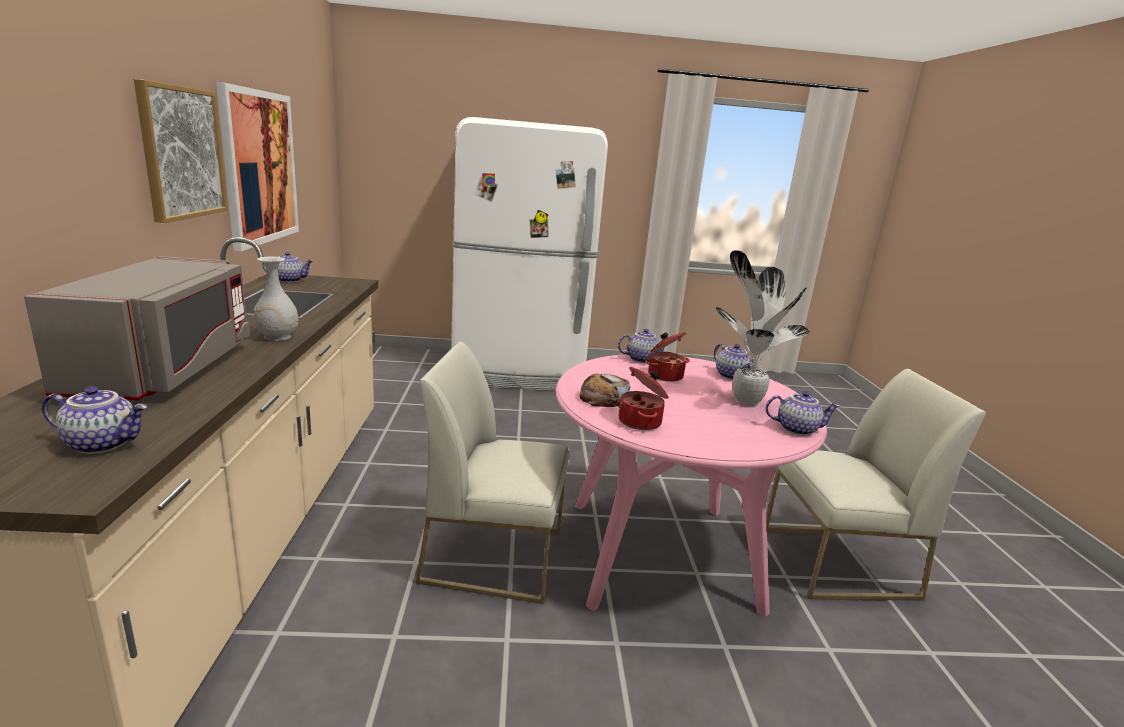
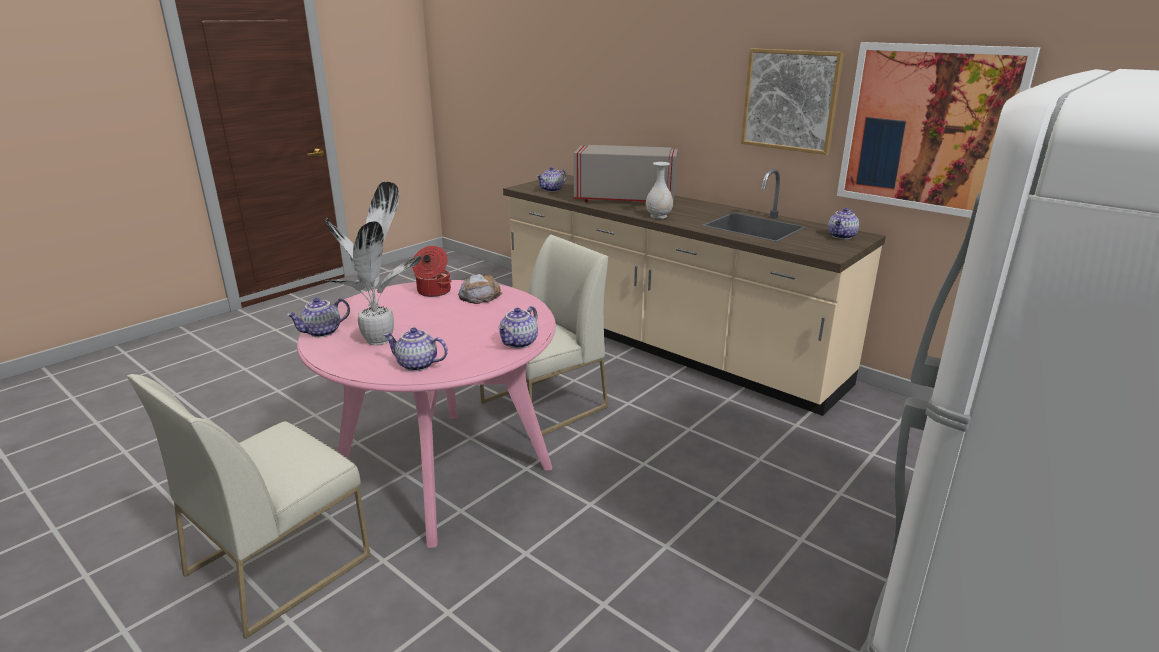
camera: 135 degrees right, 5 degrees up
(166, 369) = (625, 199): grey microwave -> grey microwave turned 150 degrees clockwise
(664, 375) = (473, 334): cooking pot -> none

